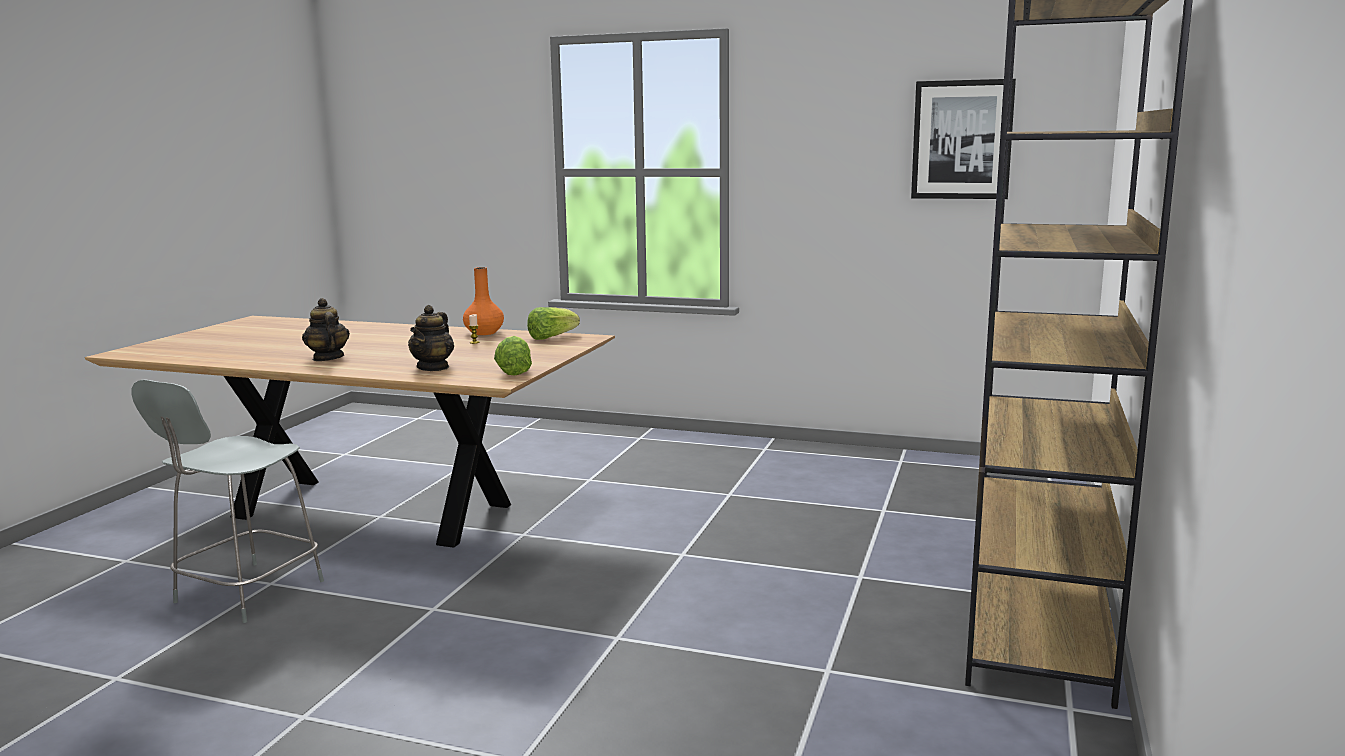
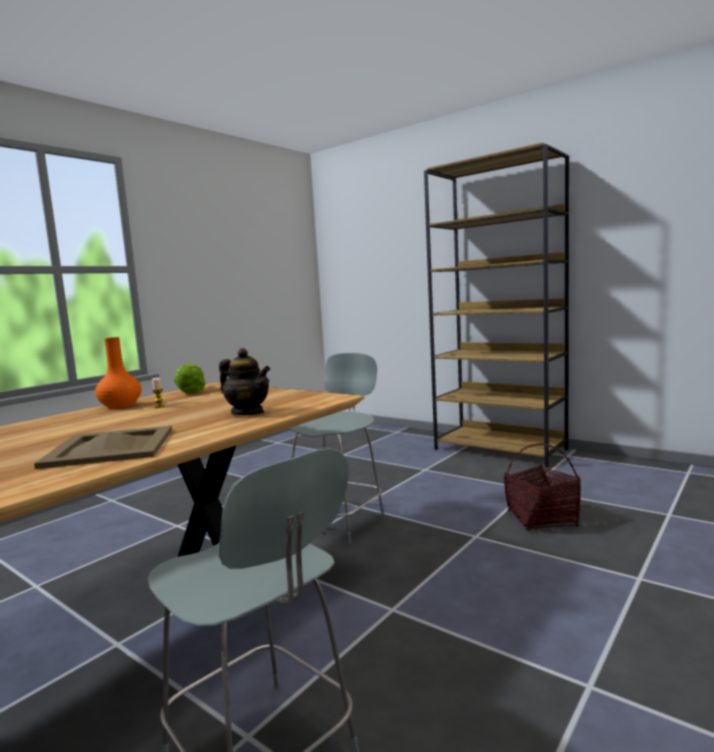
camera: 70 degrees left, 5 degrees down
(327, 358) = (111, 447): teapot -> beige tray
(514, 371) = (303, 396): lettuce -> none
(633, 550) = (339, 520): none -> grey chair
(698, 684) = (542, 519): none -> basket
(962, 140) = (263, 250): picture -> none

